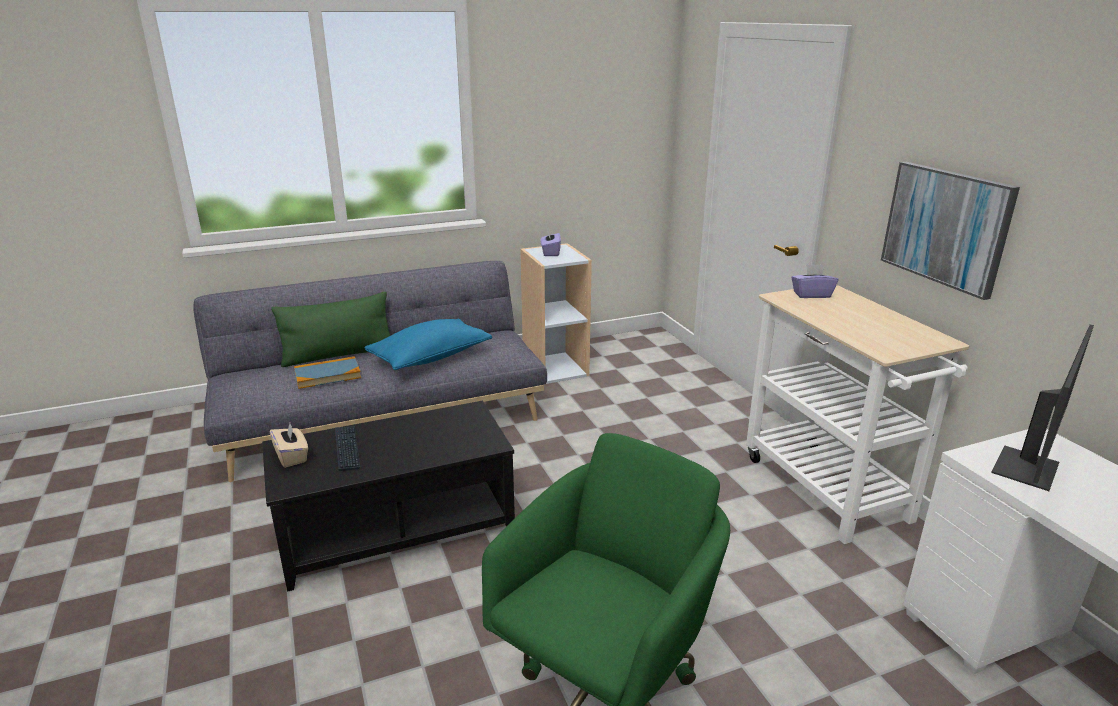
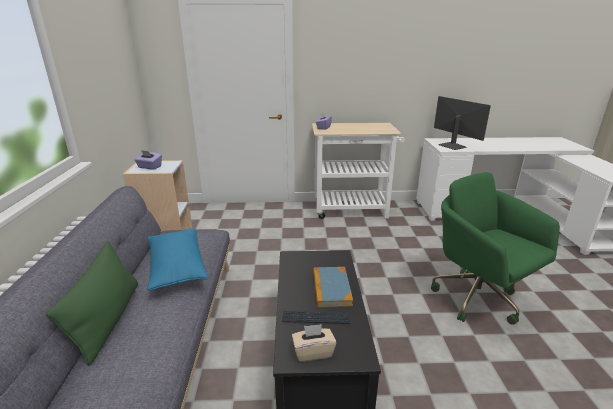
camera: 70 degrees left, 0 degrees up
(327, 375) = (151, 328): book -> book (331, 288)
(946, 227) = (367, 80): picture -> none

